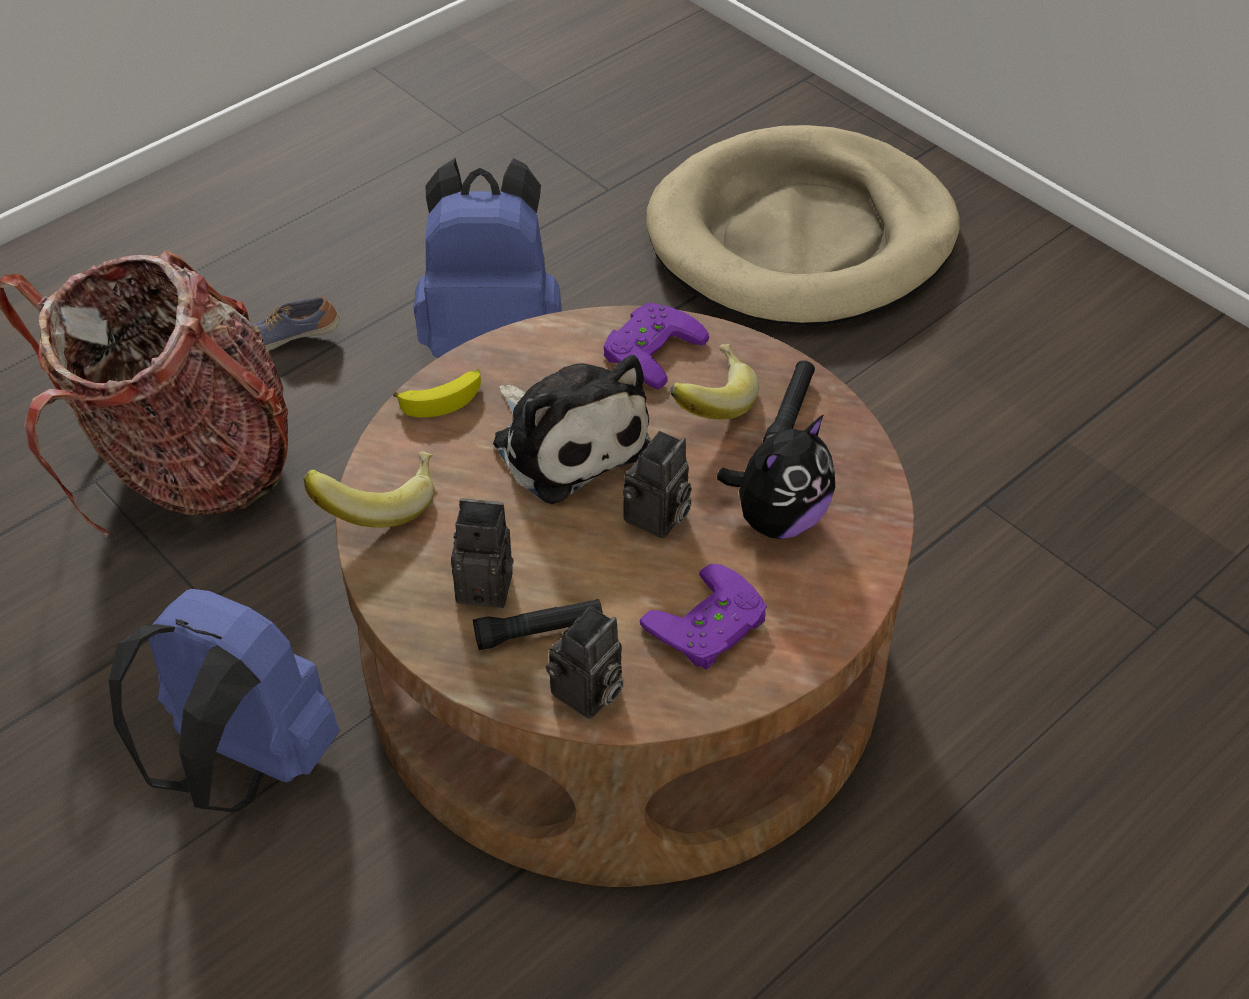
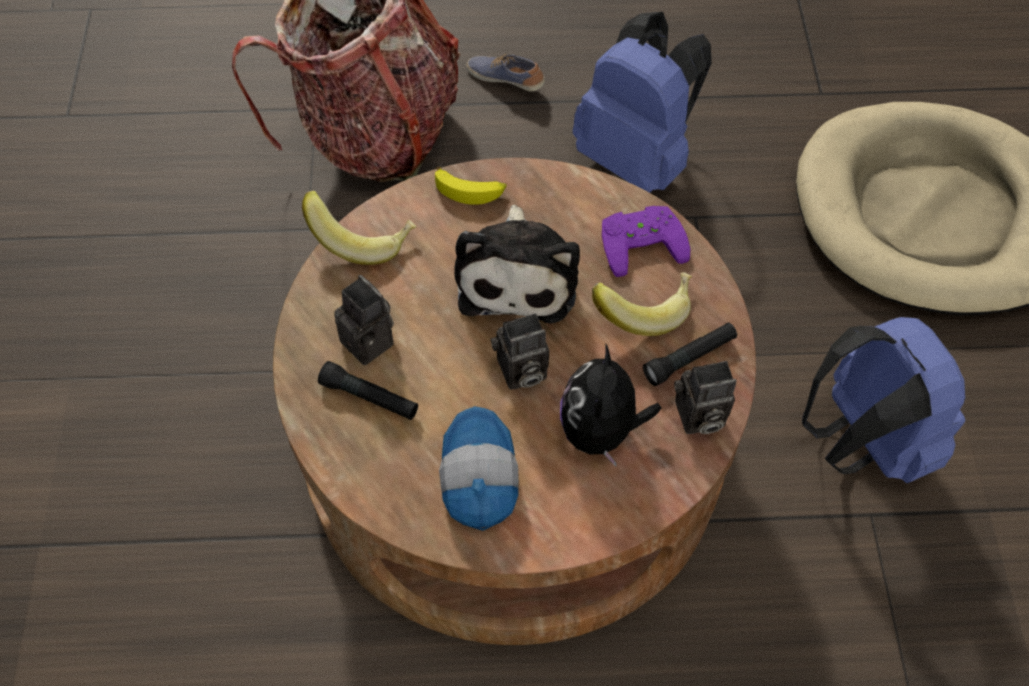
camera: 40 degrees right, 10 degrees up
(244, 762) = (240, 347): blue backpack -> blue backpack (861, 441)
(587, 695) = (356, 464): camera -> camera (698, 417)
(711, 627) = (477, 477): purple game controller -> cap
(778, 518) = (601, 431): plush toy -> plush toy turned 105 degrees clockwise

